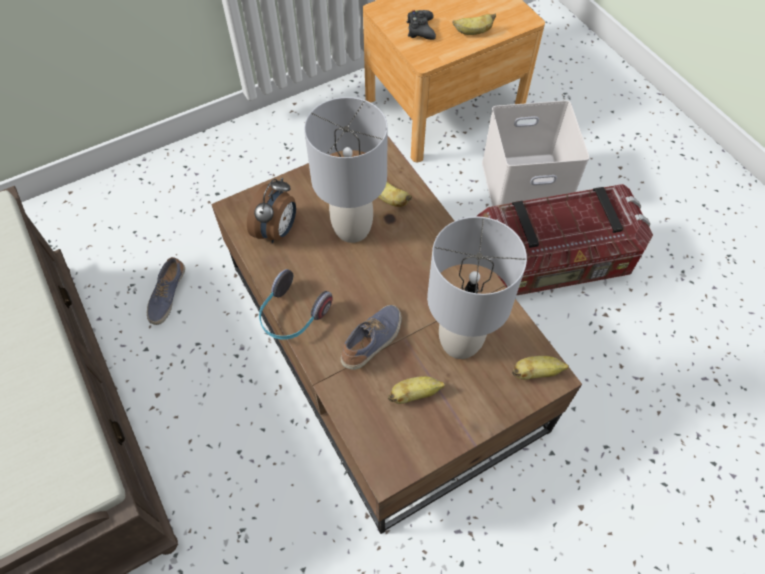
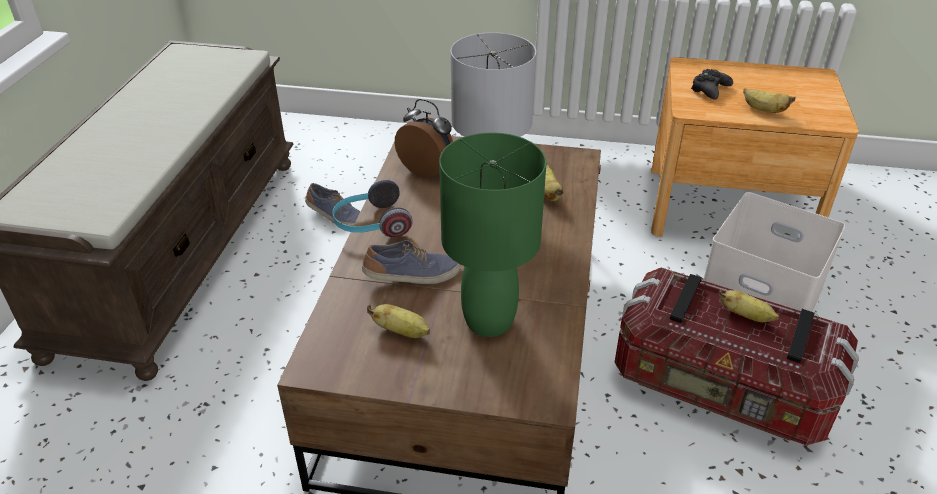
camera: 40 degrees right, 20 degrees down
(167, 296) = (336, 217): shoe -> shoe turned 120 degrees counterclockwise
(277, 231) = (427, 169): alarm clock -> alarm clock turned 120 degrees counterclockwise
(460, 342) = (490, 321): grey table lamp -> green table lamp
(536, 373) = (536, 387): banana -> banana (746, 316)

